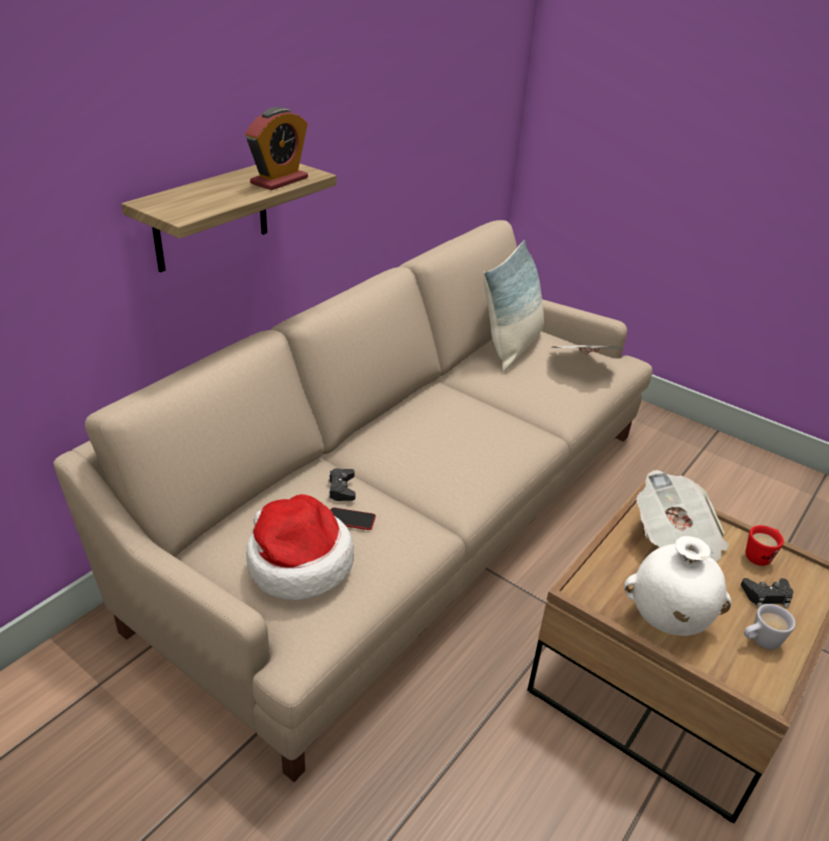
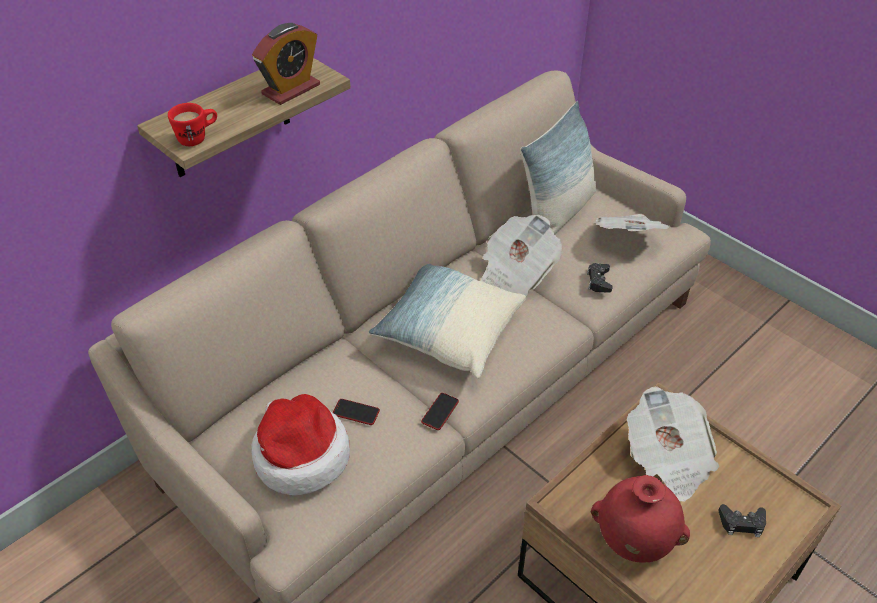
camera: 10 degrees right, 10 degrees up
(341, 489) = (353, 377): black game controller -> black game controller (598, 281)
(431, 444) = (449, 331): none -> pillow
(437, 515) = (440, 412): none -> phone
(484, 394) = (516, 272): none -> newspaper
(666, 621) = (633, 542): white vase -> red vase
(759, 641) = (718, 571): white mug -> none
(760, 555) = (750, 478): red mug -> red mug (198, 138)

